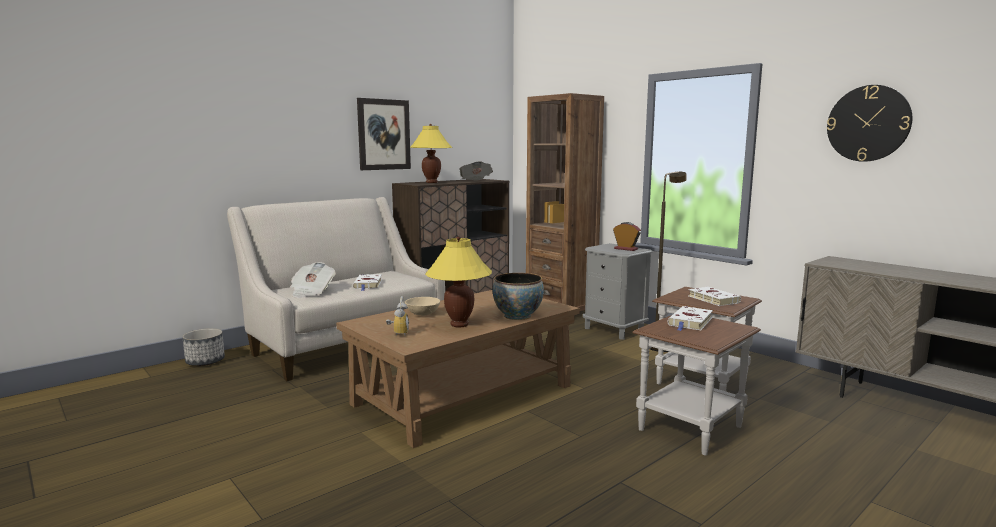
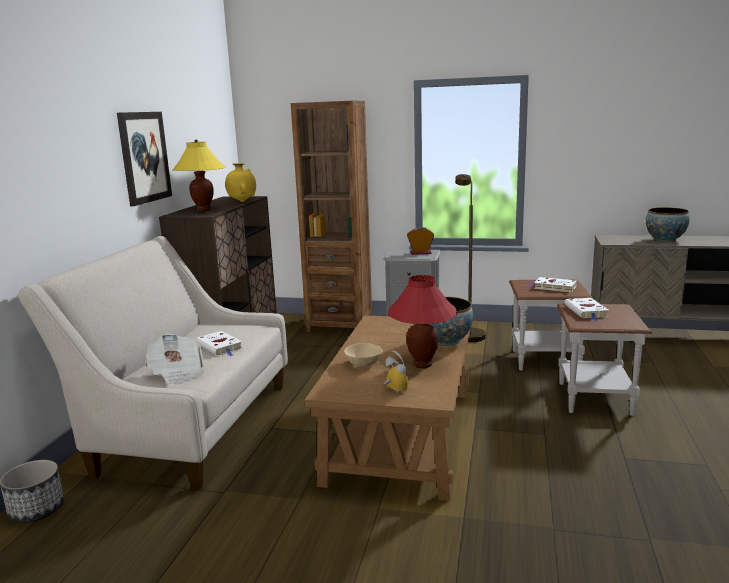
camera: 35 degrees left, 5 degrees up
(459, 325) = (422, 365): yellow table lamp -> red table lamp
(476, 181) = (242, 202): newspaper -> yellow vase
(868, 123) = (619, 128): wall clock -> none
(906, 271) = (665, 240): none -> bowl

